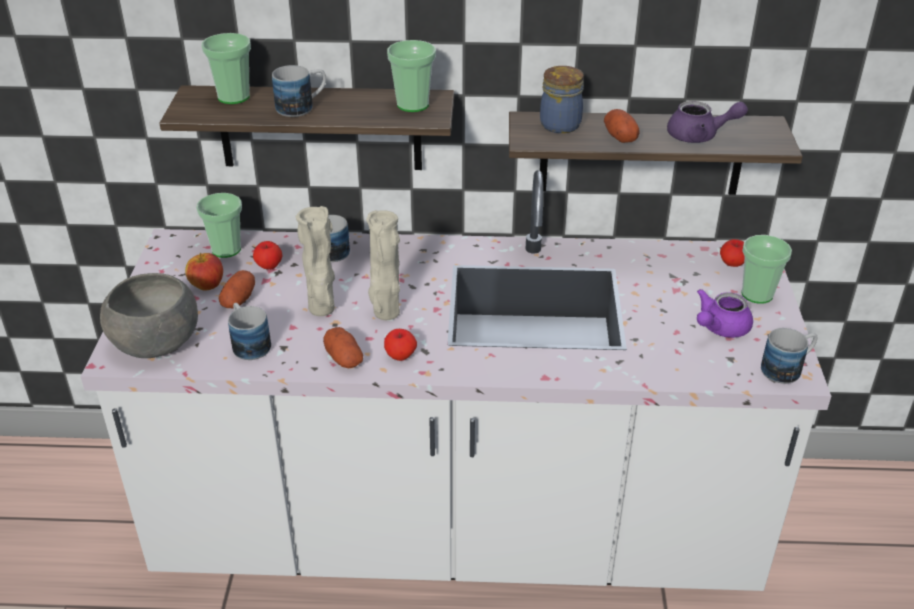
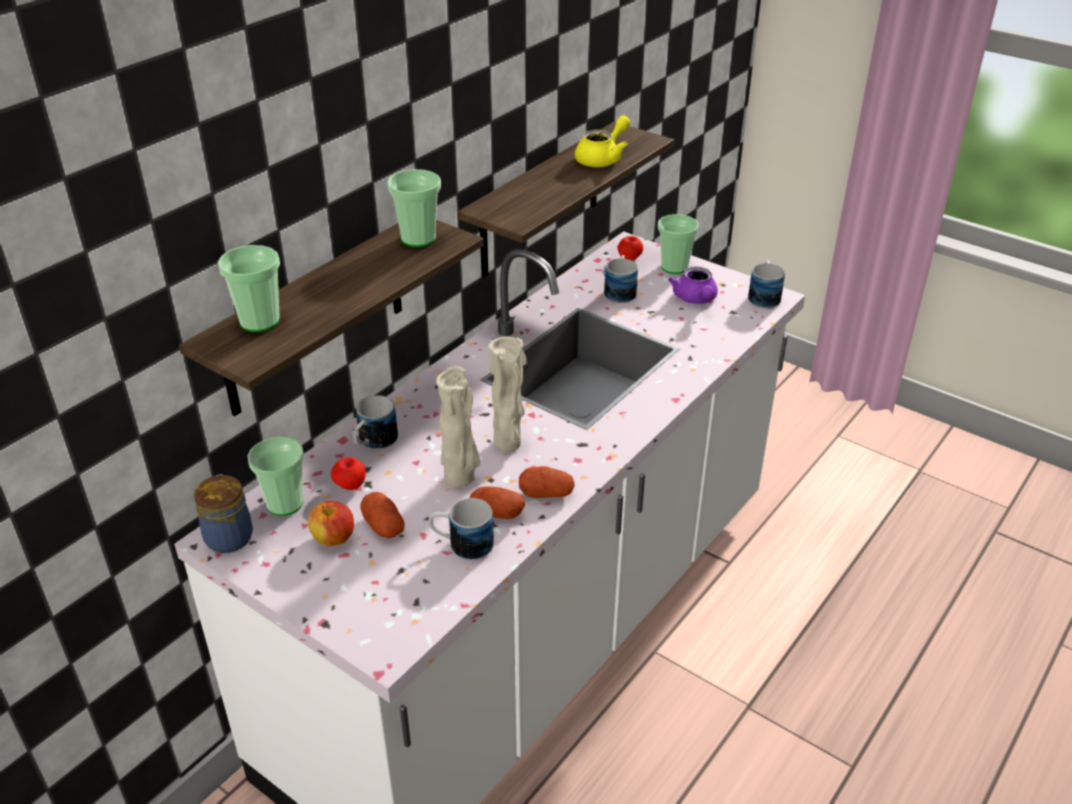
camera: 55 degrees left, 0 degrees up
(156, 342) = (390, 609): grey bowl -> none
(302, 107) = (340, 291): mug -> mug (620, 291)
(400, 356) = (575, 460): apple -> none
(561, 124) = (512, 199): jar -> jar (229, 536)
(619, 137) = (563, 186): potato -> potato (496, 513)
(699, 136) = (603, 159): purple teapot -> yellow teapot

